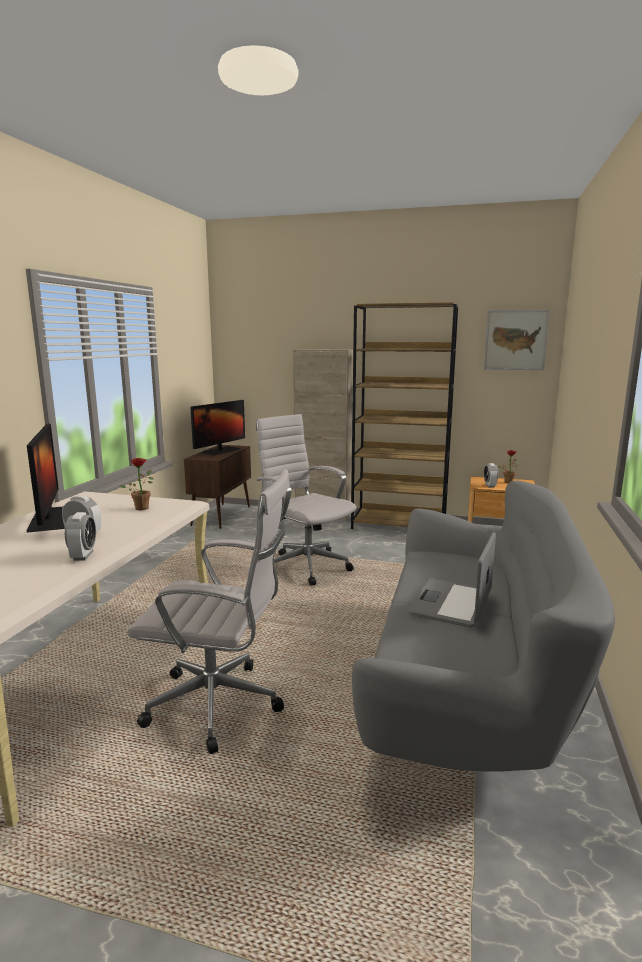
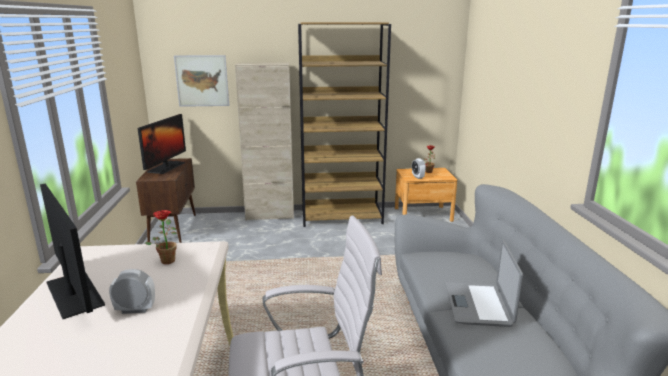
camera: 20 degrees left, 5 degrees up
(83, 556) = (163, 341): alarm clock -> none
(305, 565) = (287, 272): white office chair -> none
(515, 340) = (429, 52): picture -> picture (202, 81)

